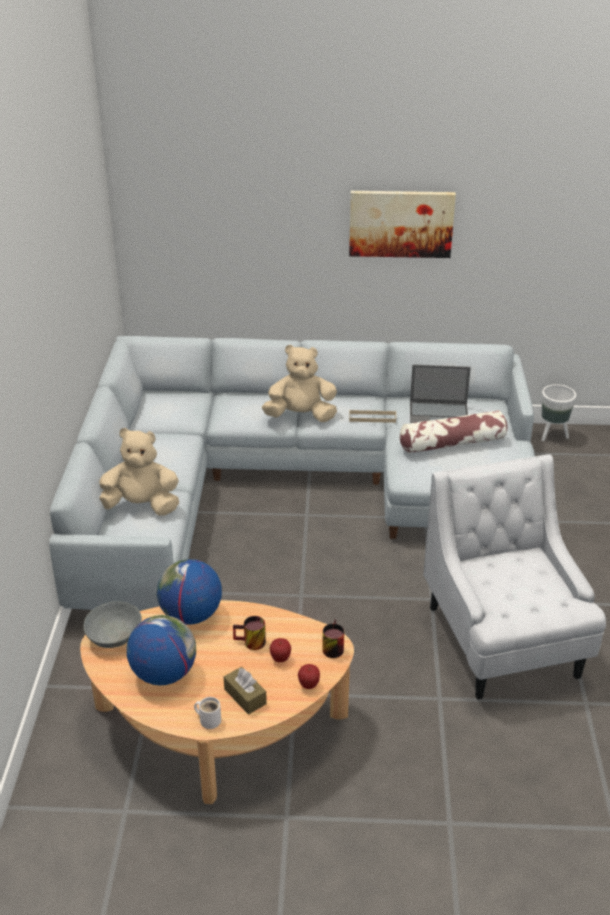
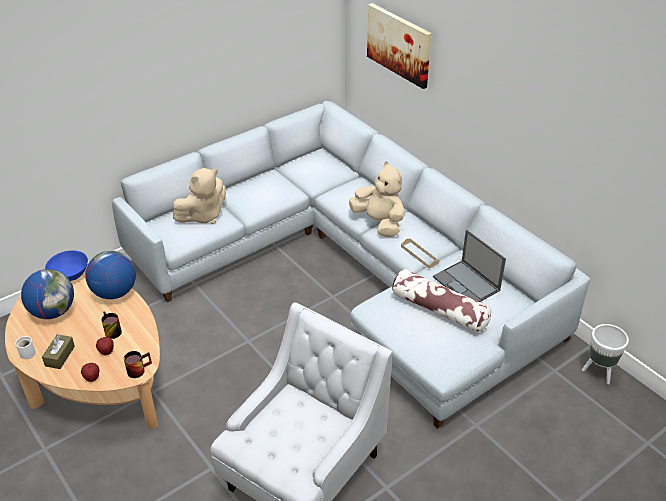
camera: 50 degrees right, 5 degrees up
(114, 636) = (70, 274): grey bowl -> blue bowl
(140, 506) = (203, 215): beige plush toy -> beige plush toy turned 90 degrees clockwise
(401, 223) = (521, 103): picture -> picture (399, 44)

